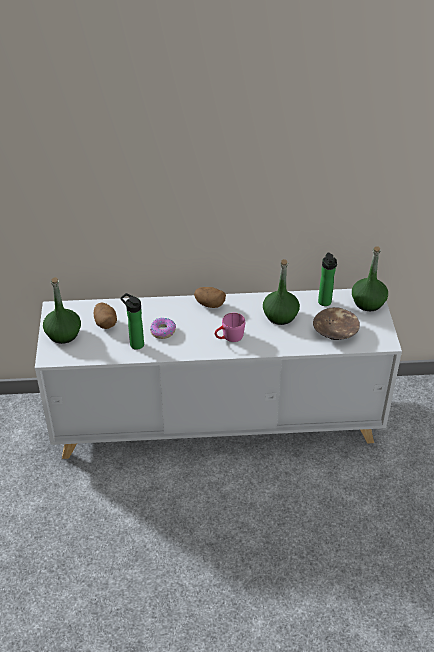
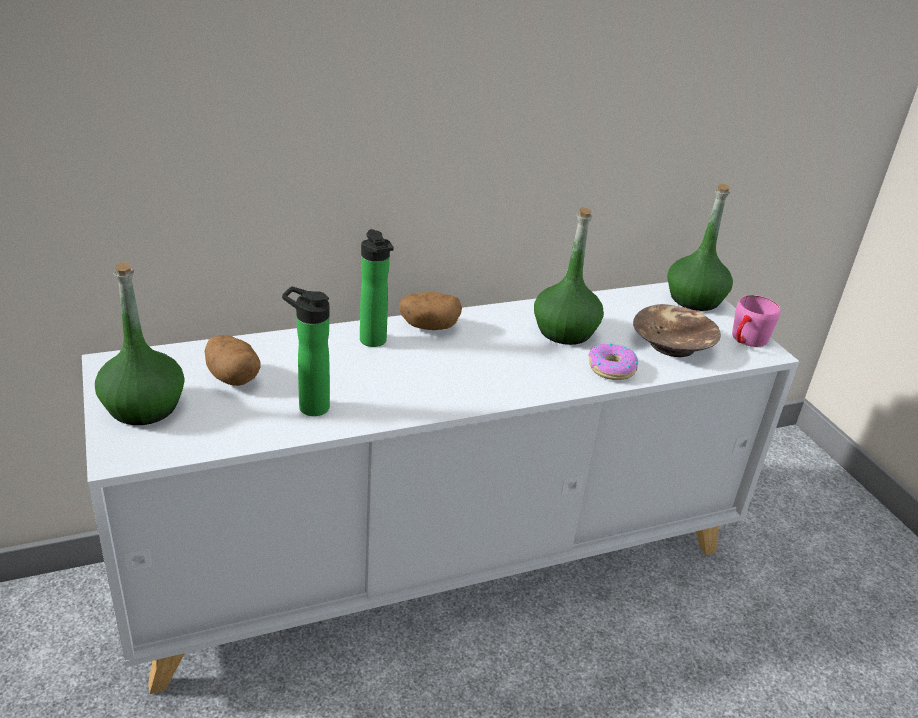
camera: 20 degrees left, 10 degrees down
(162, 331) = (358, 378): donut -> donut (611, 368)
(229, 337) = (492, 374): pink mug -> pink mug (746, 341)
(325, 303) = (627, 307): bottle -> bottle (374, 342)

